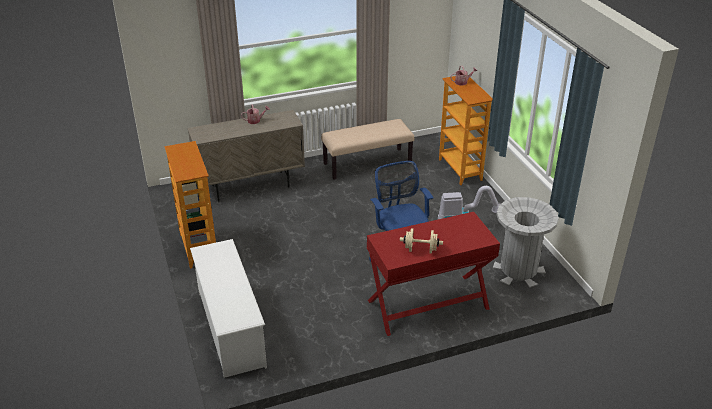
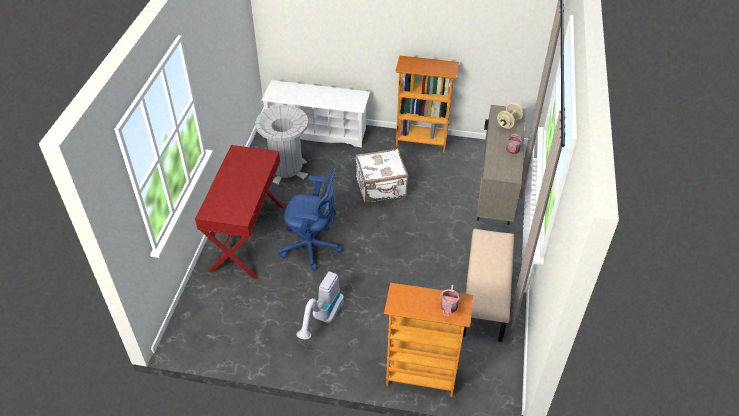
camera: 120 degrees right, 10 degrees up
(290, 249) = (381, 188): none -> white suitcase
(420, 250) = (233, 170): beige dumbbell -> beige dumbbell (509, 123)
(518, 271) = (229, 320): grey trash can -> grey trash can (286, 169)

